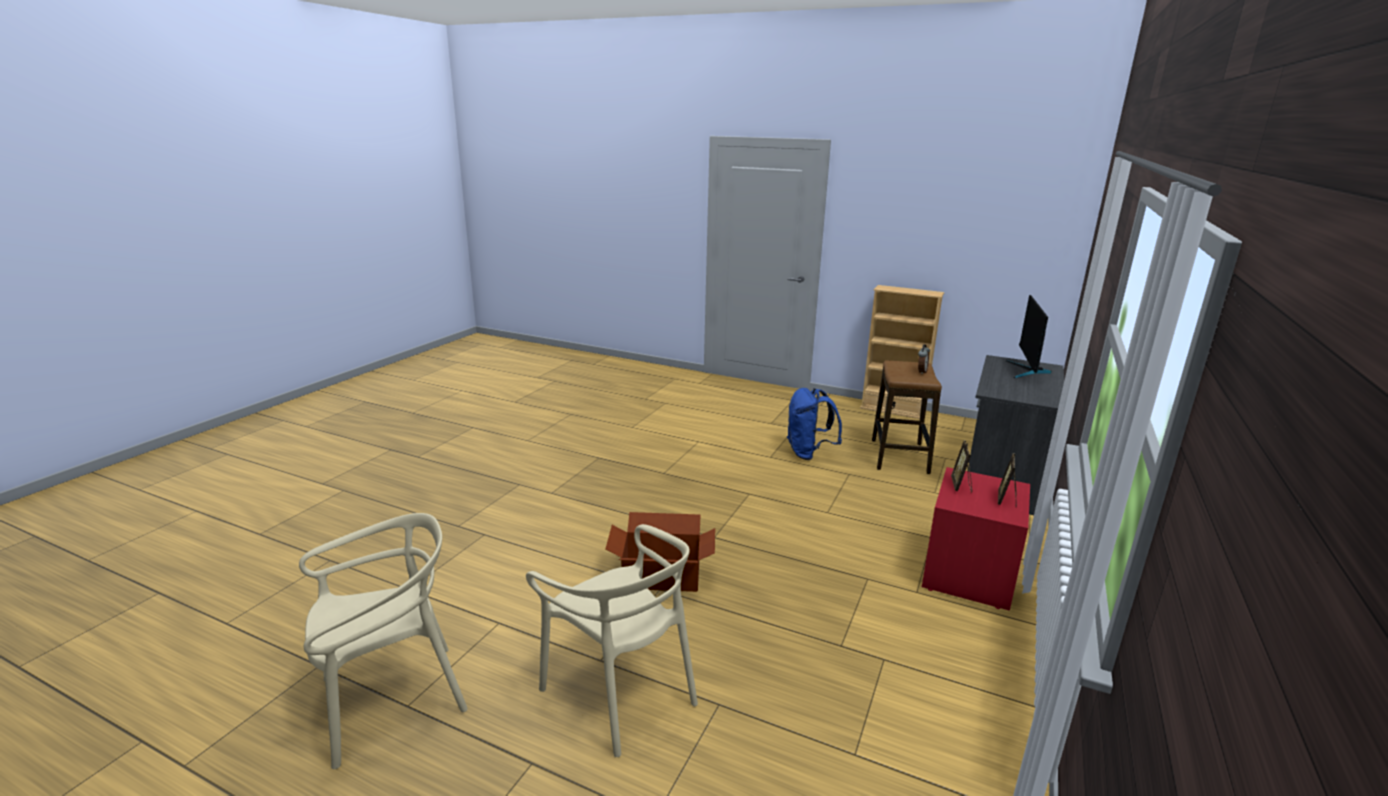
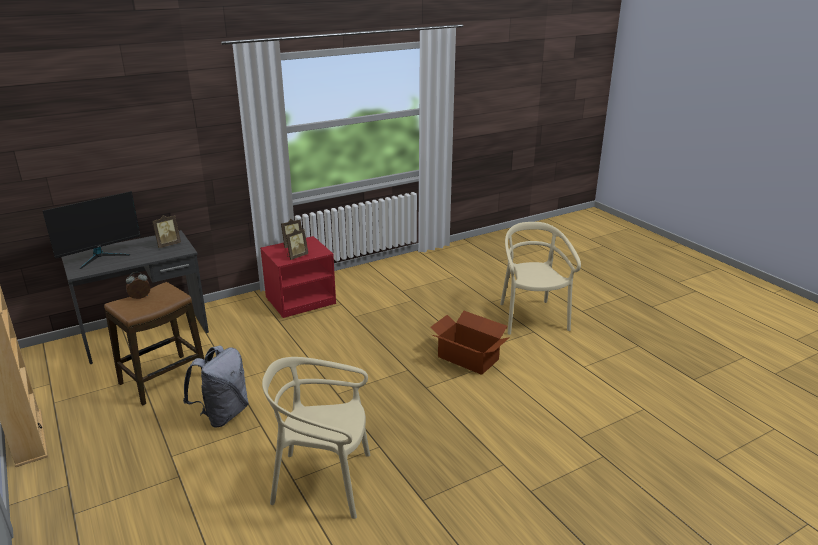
camera: 145 degrees left, 5 degrees up
(392, 700) = (646, 350): beige chair -> beige chair (323, 482)
(808, 453) = (223, 414): blue backpack -> grey backpack
(1021, 393) = (168, 244): none -> picture frame

